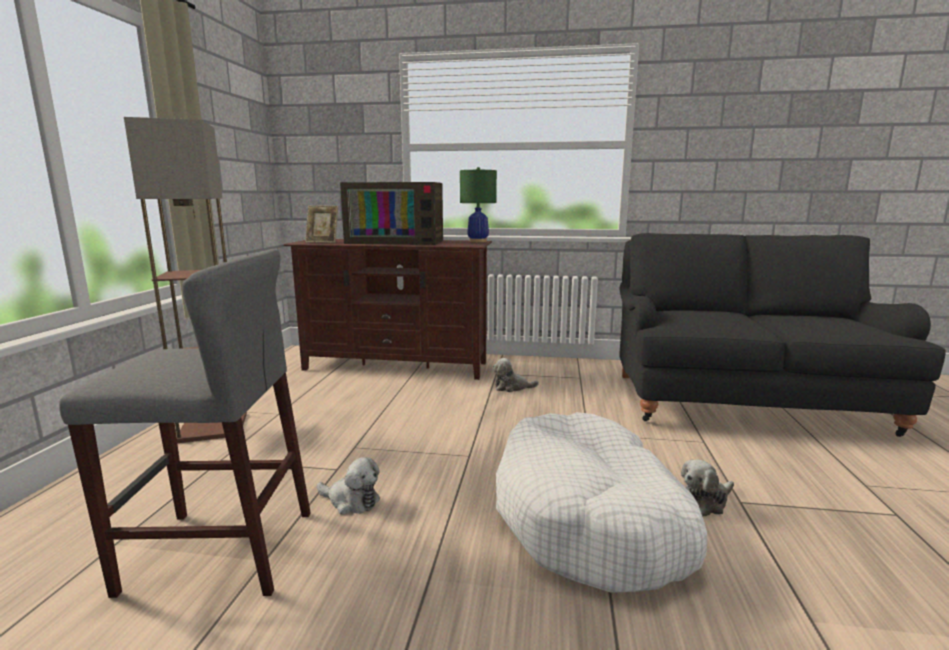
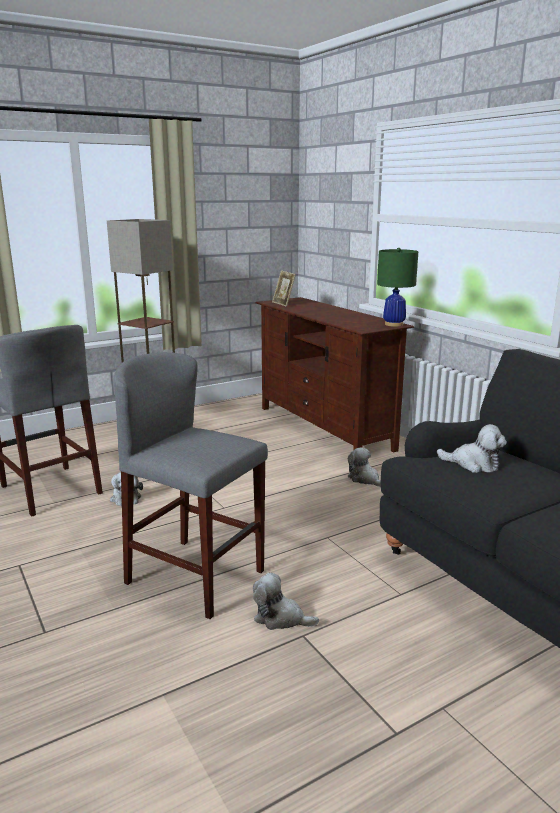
camera: 50 degrees right, 5 degrees up
(397, 242) = (331, 313): television -> none
(591, 519) = (195, 577): white dog bed -> grey stool
(695, 317) = (473, 464): none -> plush toy

